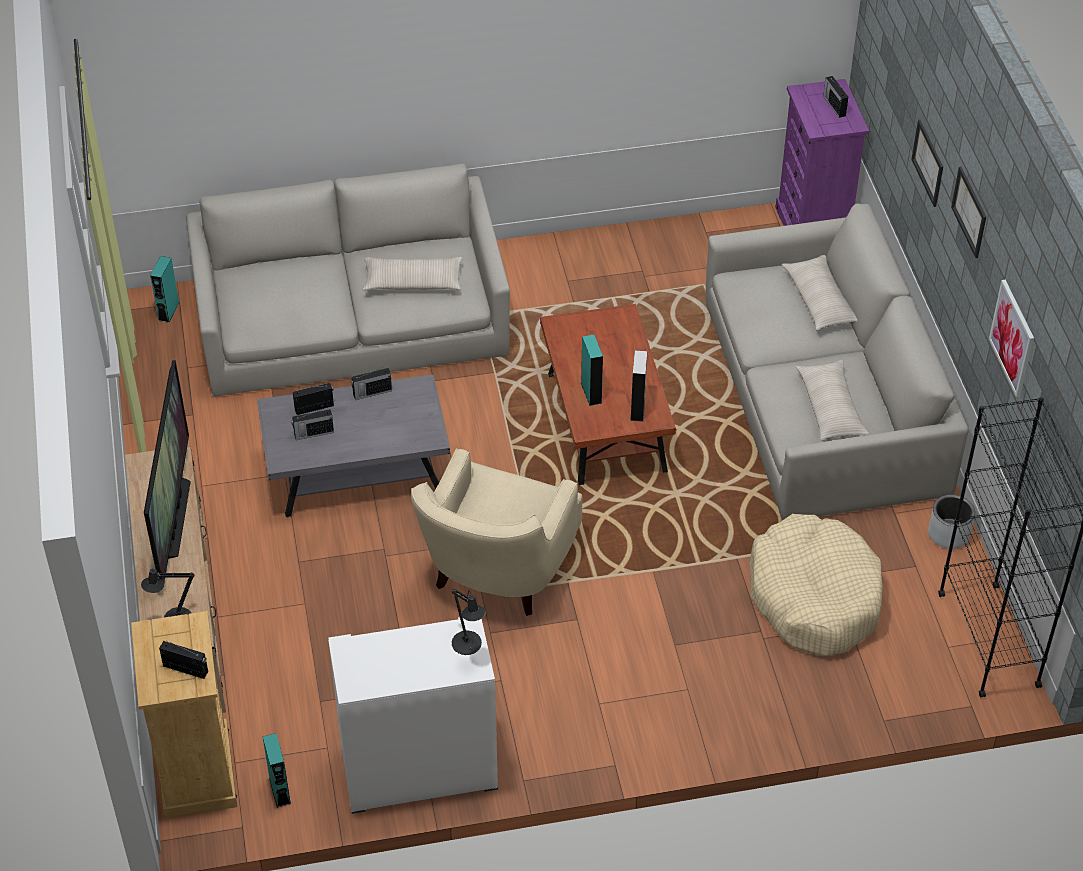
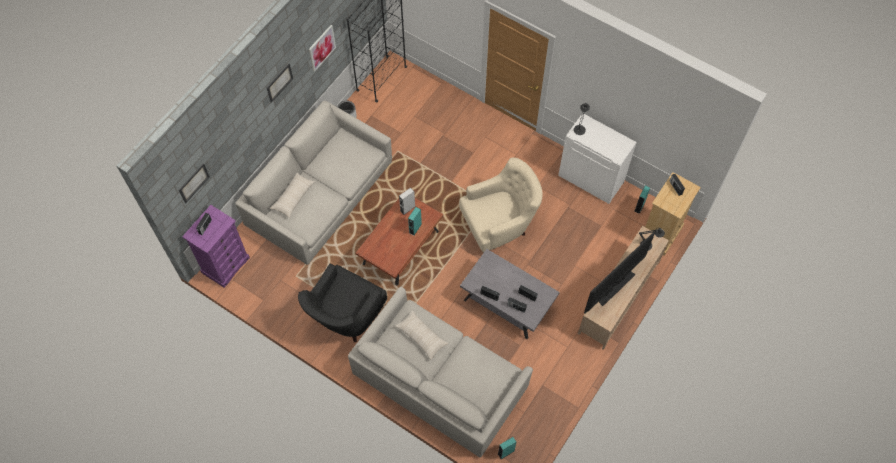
camera: 135 degrees left, 15 degrees up
(572, 292) = (345, 316): none -> black armchair
(814, 597) = (413, 132): beige dog bed -> none
(830, 408) = (346, 155): beige pillow -> none
(928, 163) = (247, 130): picture -> picture (193, 183)

